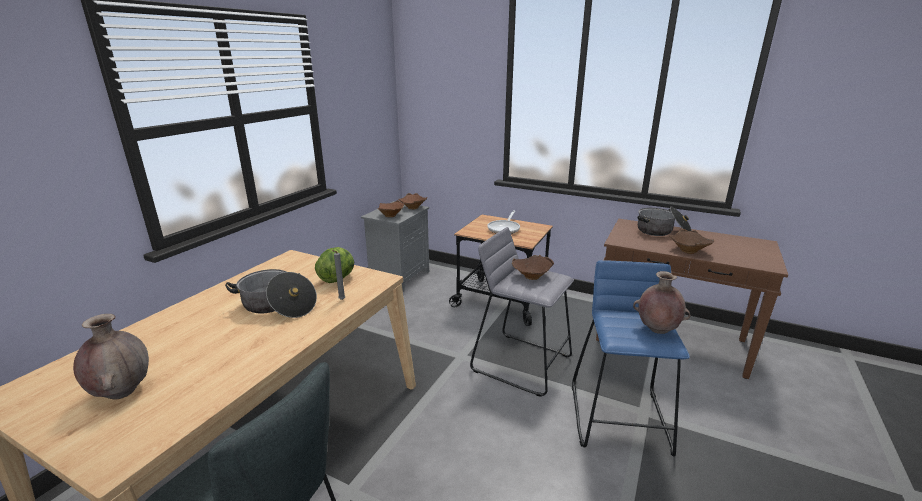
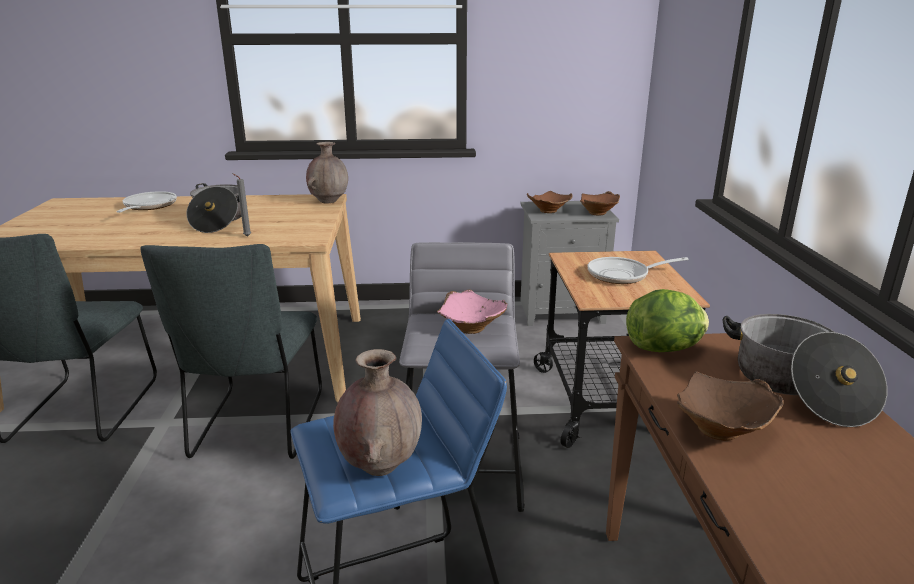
camera: 60 degrees right, 0 degrees up
(122, 391) = (67, 221): brown vase -> brown vase (329, 201)
(158, 336) = (148, 206): none -> frying pan
(338, 278) = (294, 223): lettuce -> lettuce (664, 348)
(409, 435) = (257, 427): none -> grey chair
(531, 276) = (472, 327): brown bowl -> pink bowl

